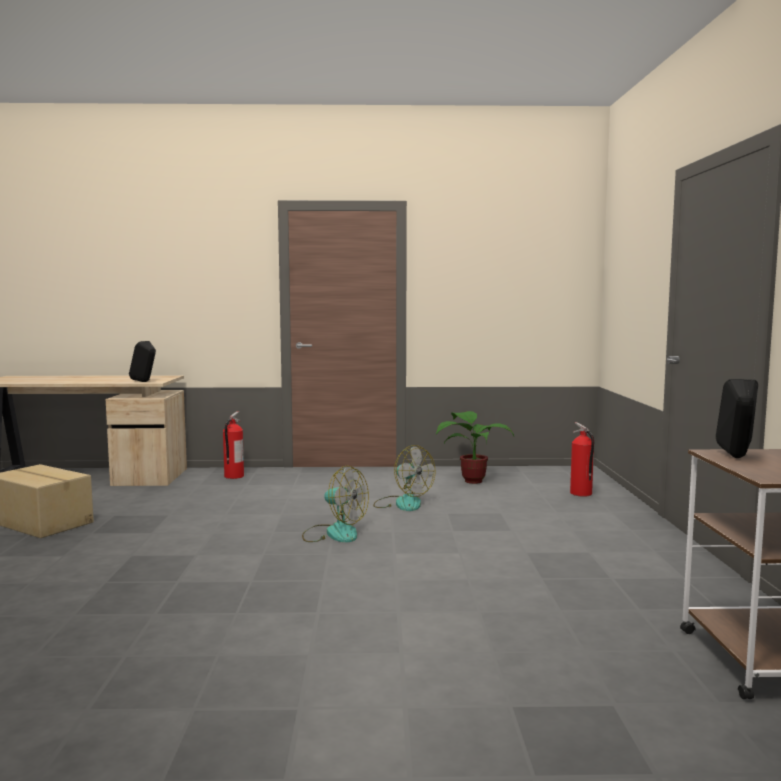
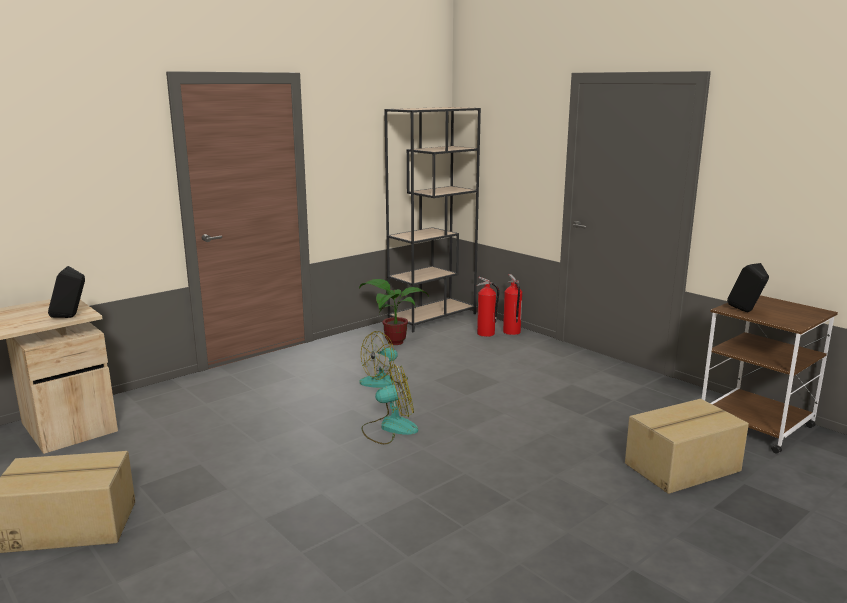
camera: 40 degrees left, 10 degrees up
(233, 476) = (170, 398): fire extinguisher -> fire extinguisher (511, 332)
(402, 503) = (384, 381): fan -> fan turned 135 degrees clockwise
(550, 472) = (432, 318): none -> bookcase
(560, 660) = (683, 468): none -> cardboard box

